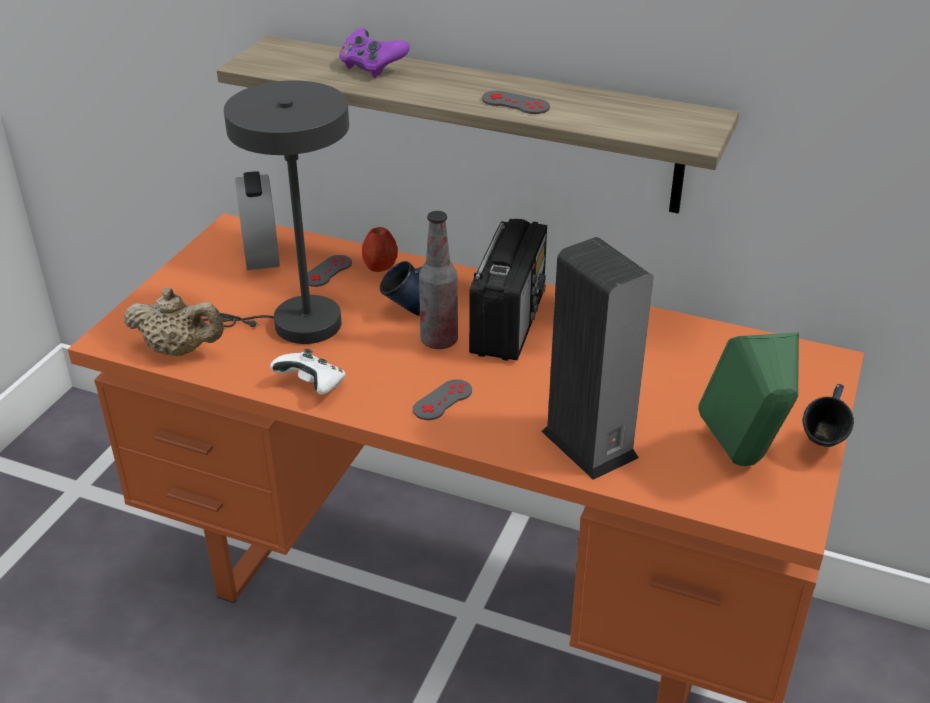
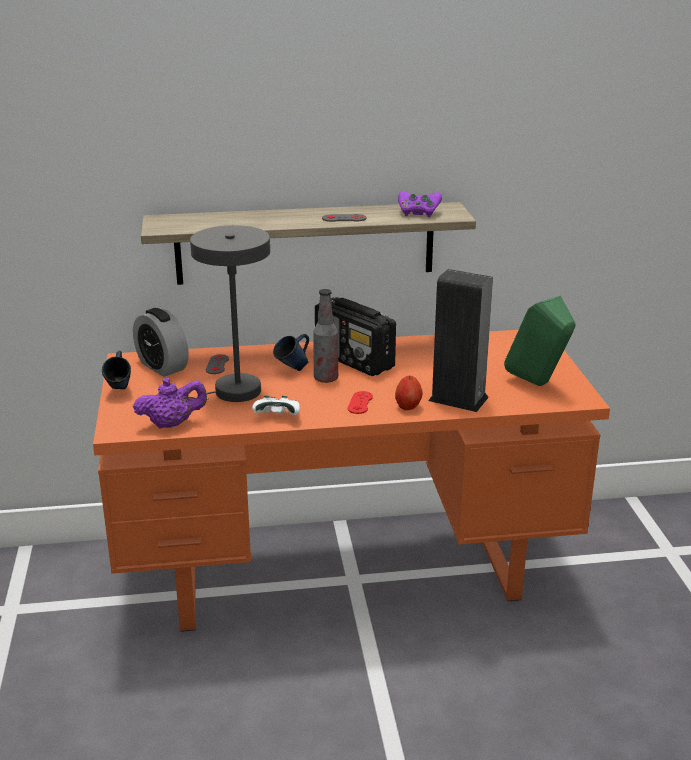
camera: 30 degrees left, 10 degrees down
(179, 350) = (172, 424): beige teapot -> purple teapot
(371, 68) = (237, 218): purple game controller -> purple game controller (418, 213)
(380, 268) = (248, 355): apple -> apple (408, 407)
(442, 400) = (360, 403): grey game controller -> red game controller
(508, 322) = (355, 360): radio -> radio turned 150 degrees clockwise
(821, 449) = (568, 370): blue mug -> blue mug (120, 391)

